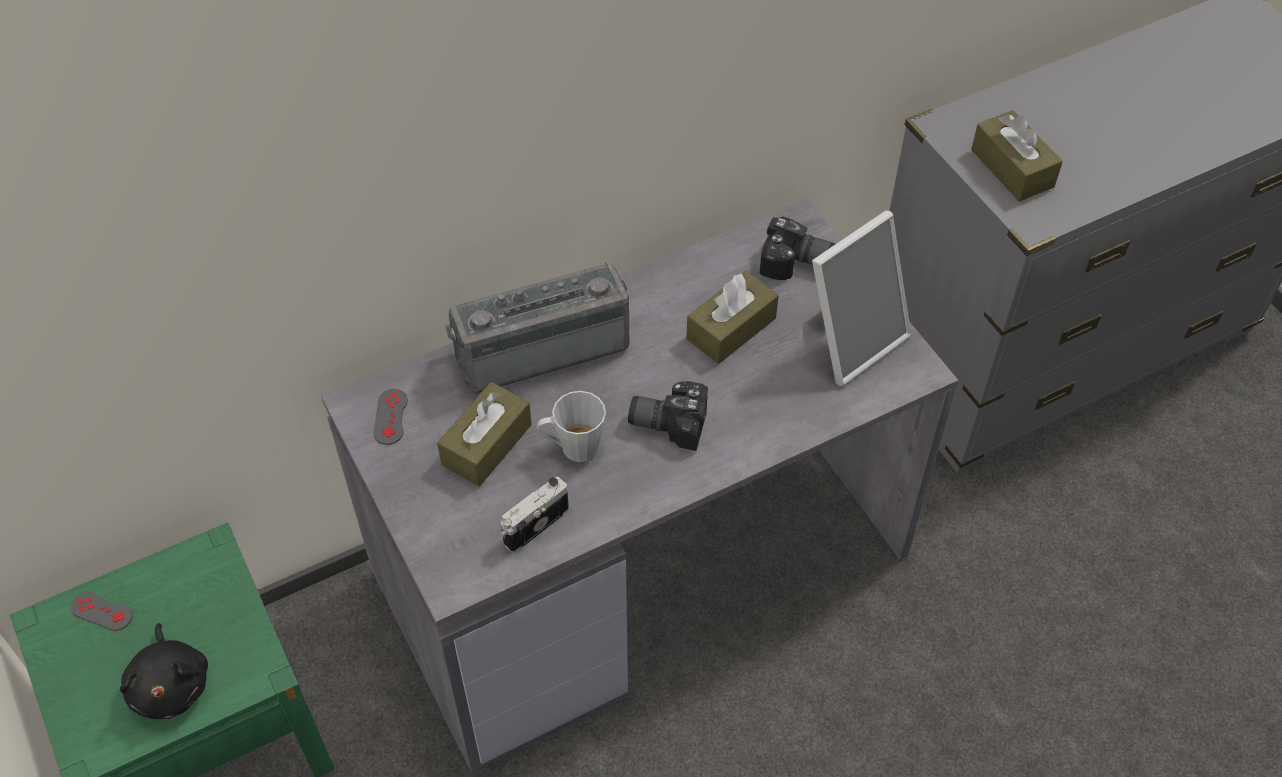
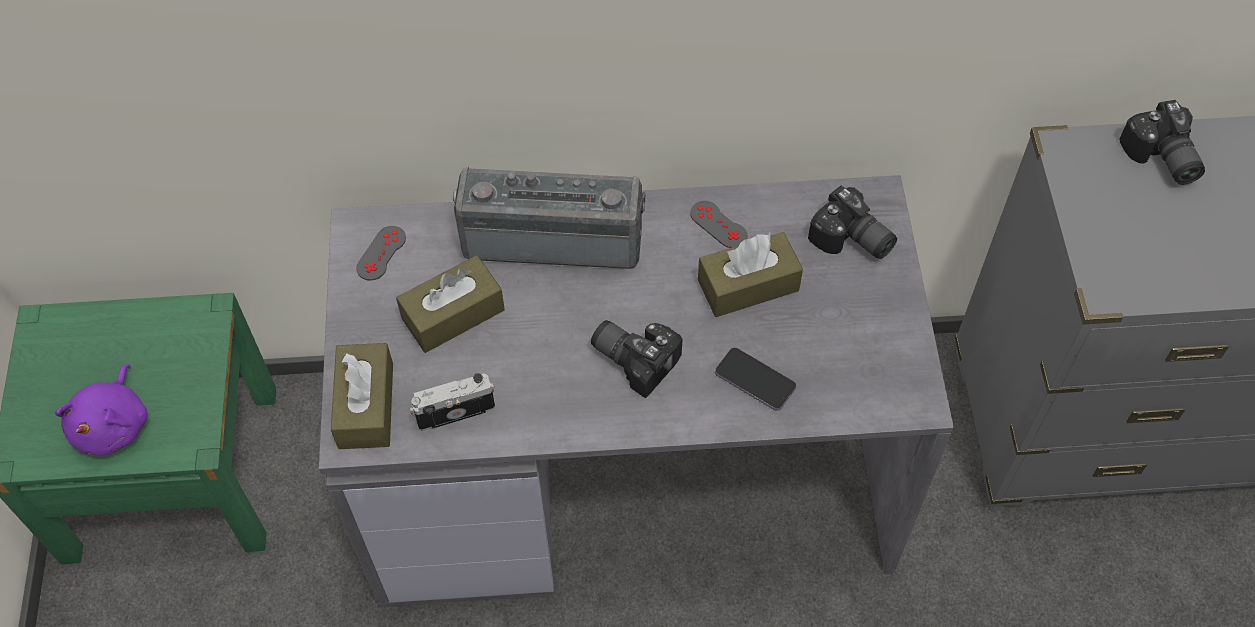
camera: 25 degrees right, 5 degrees up
(102, 611) = (91, 333): grey game controller -> grey game controller (718, 224)
(171, 685) = (114, 425): black plush toy -> purple plush toy
(572, 447) = (530, 348): grey mug -> none
(779, 402) = (755, 380): none -> phone
(850, 339) = (863, 341): picture frame -> none
(1012, 168) = (1119, 222): brown tissue box -> brown tissue box (366, 405)
(1016, 111) = (1160, 159): none -> camera

